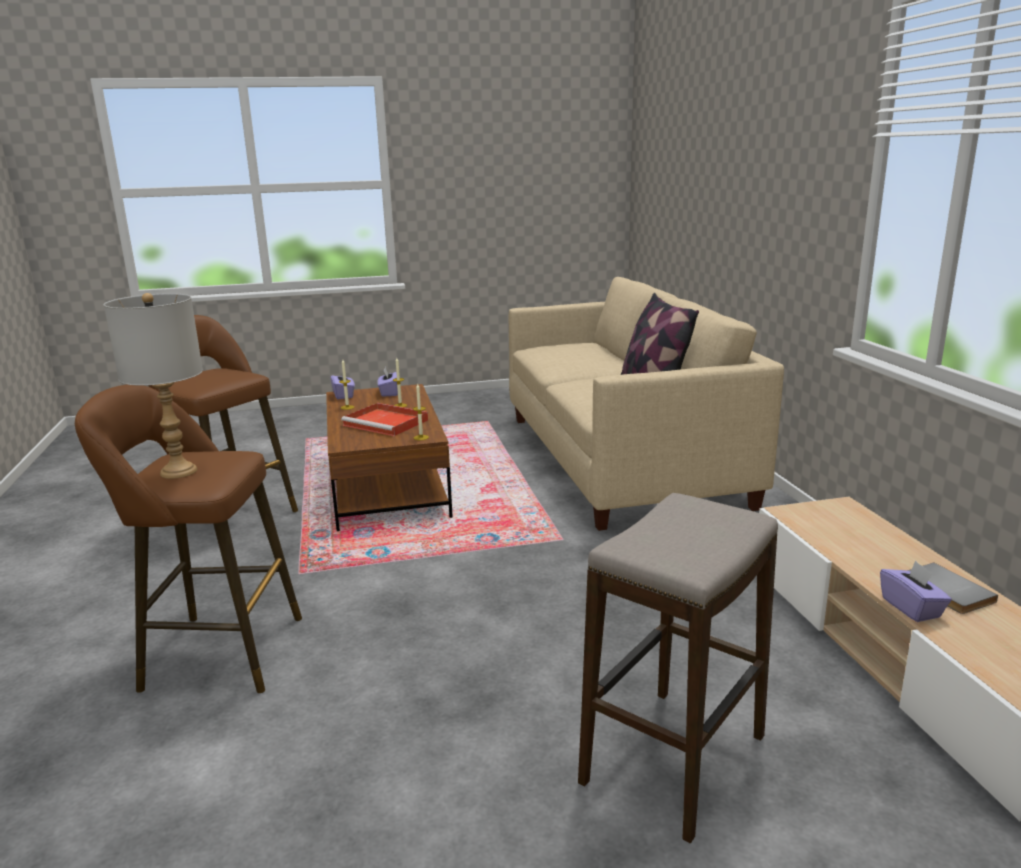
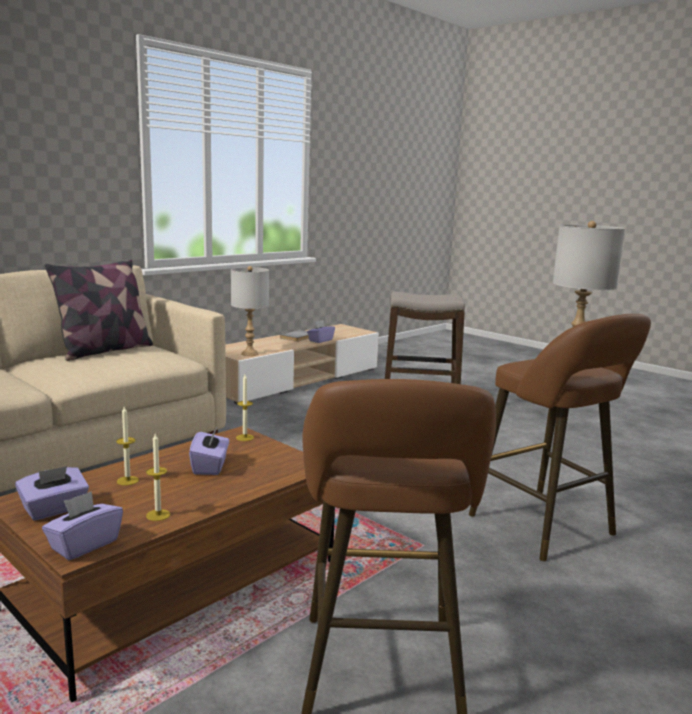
camera: 125 degrees left, 5 degrees down
(387, 423) = (210, 466): red tray -> purple tissue box
(802, 521) = (250, 353): none -> grey table lamp

